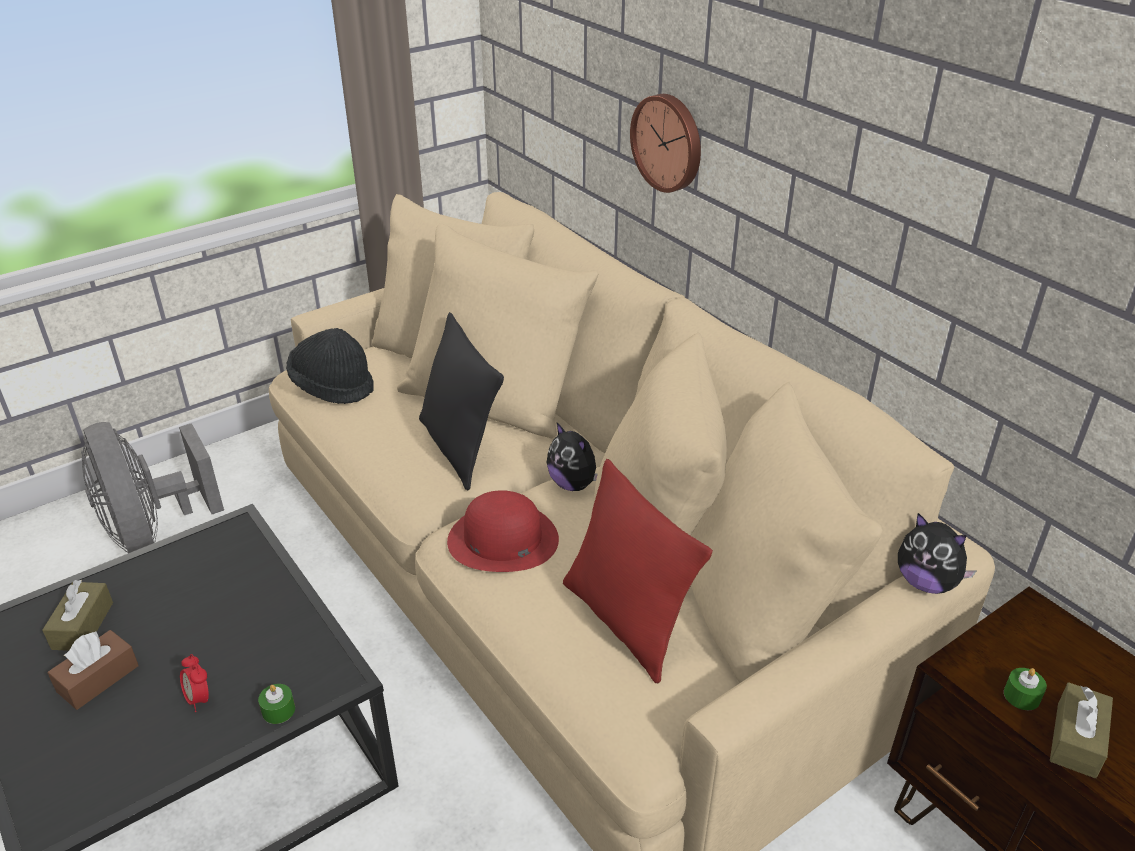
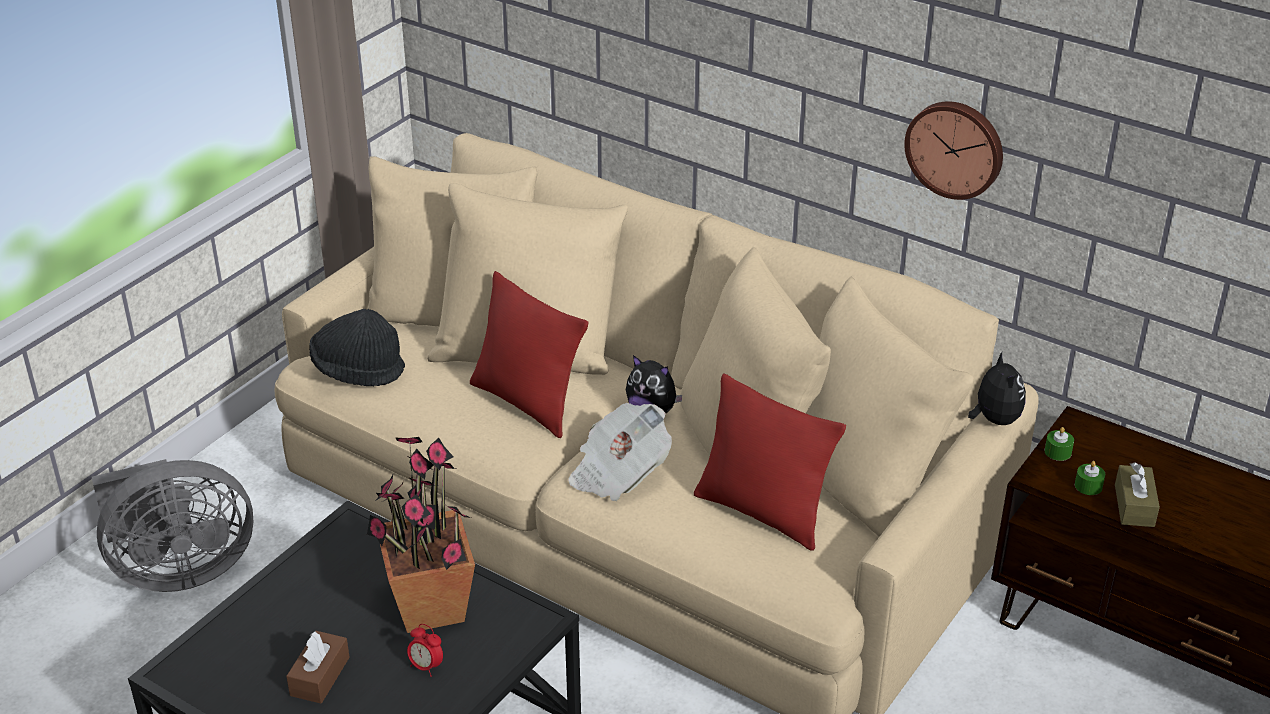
camera: 20 degrees left, 0 degrees up
(83, 625) = (267, 640): brown tissue box -> none
(154, 531) = (179, 570): grey fan -> grey fan turned 60 degrees counterclockwise
(247, 634) = (429, 608): none -> potted plant
(278, 710) = (503, 656): green candle -> green candle (1057, 452)
(459, 448) = (527, 402): black pillow -> red pillow
(502, 539) = (618, 473): red hat -> newspaper
(668, 142) = (663, 69): wall clock -> wall clock (955, 148)
(926, 582) = (994, 419): plush toy -> plush toy turned 120 degrees counterclockwise

